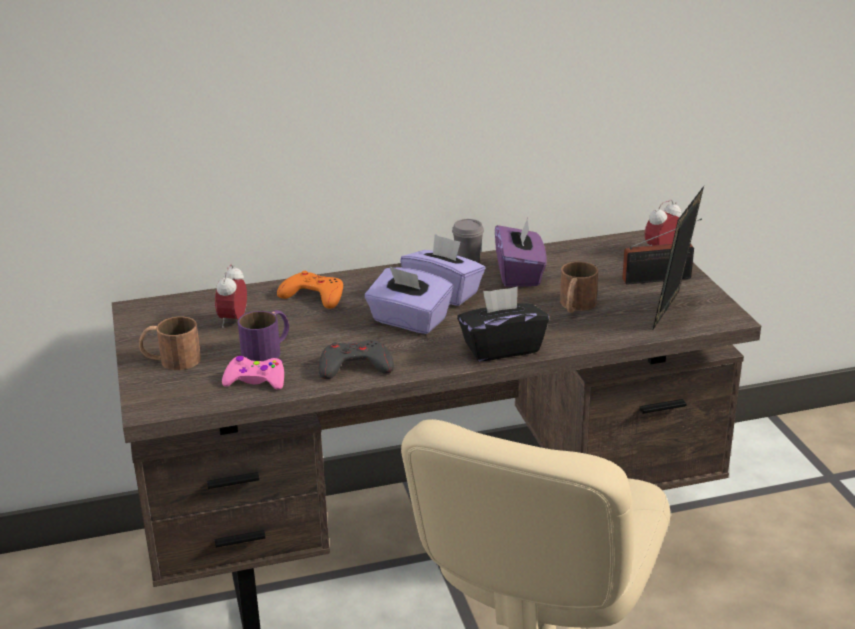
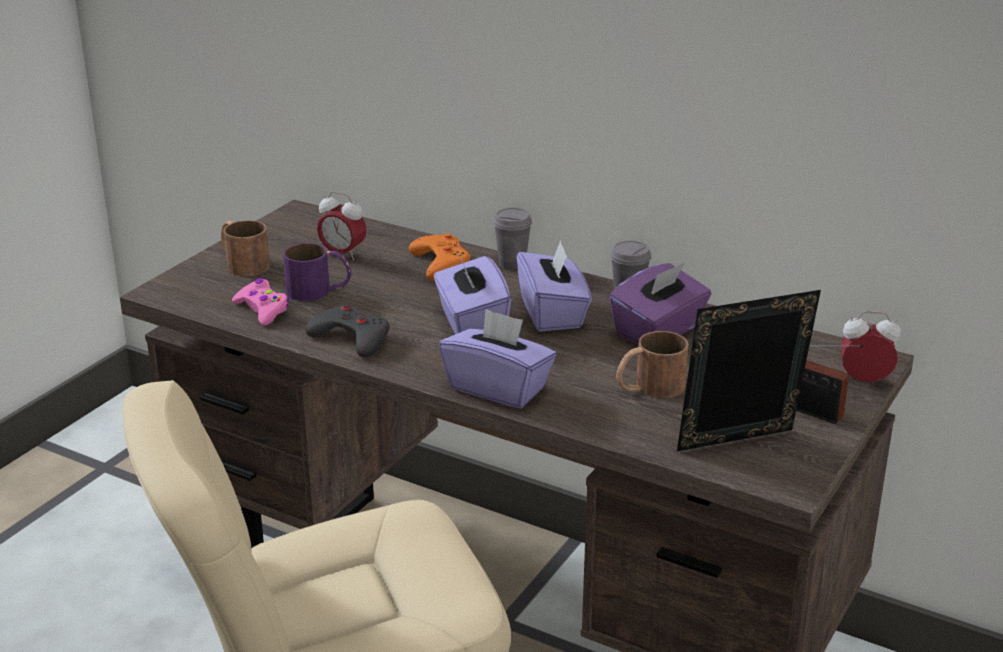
camera: 45 degrees right, 0 degrees up
(233, 320) = (342, 254): alarm clock -> alarm clock turned 120 degrees counterclockwise
(358, 275) = (512, 263): none -> grey cup
(501, 348) = (498, 388): black tissue box -> purple tissue box

